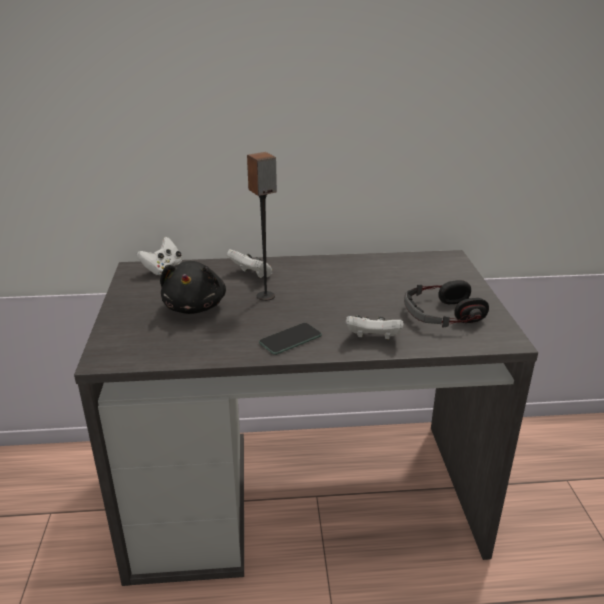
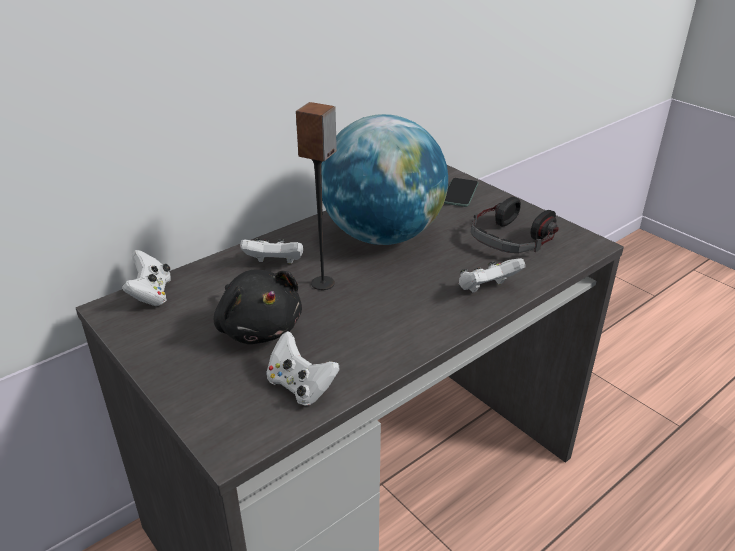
camera: 35 degrees left, 5 degrees up
(176, 346) = (300, 386): none -> white game controller
(290, 339) = (412, 323): phone -> phone (460, 193)
(345, 281) = (383, 235): none -> globe

